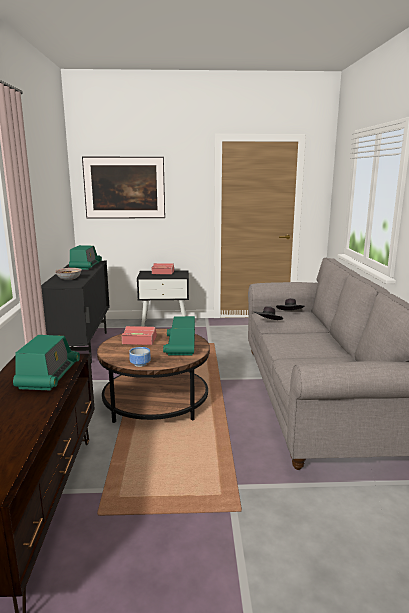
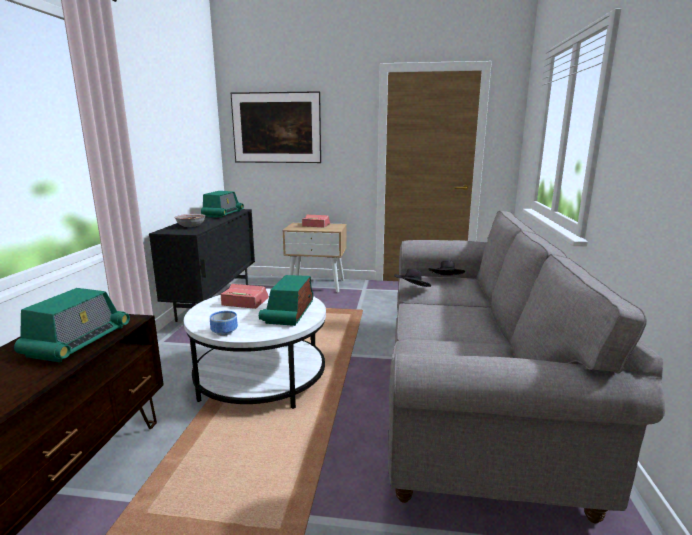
camera: 10 degrees right, 0 degrees up
(156, 402) = (261, 379): brown coffee table -> white coffee table
(165, 324) = (317, 284): black nightstand -> beige nightstand

